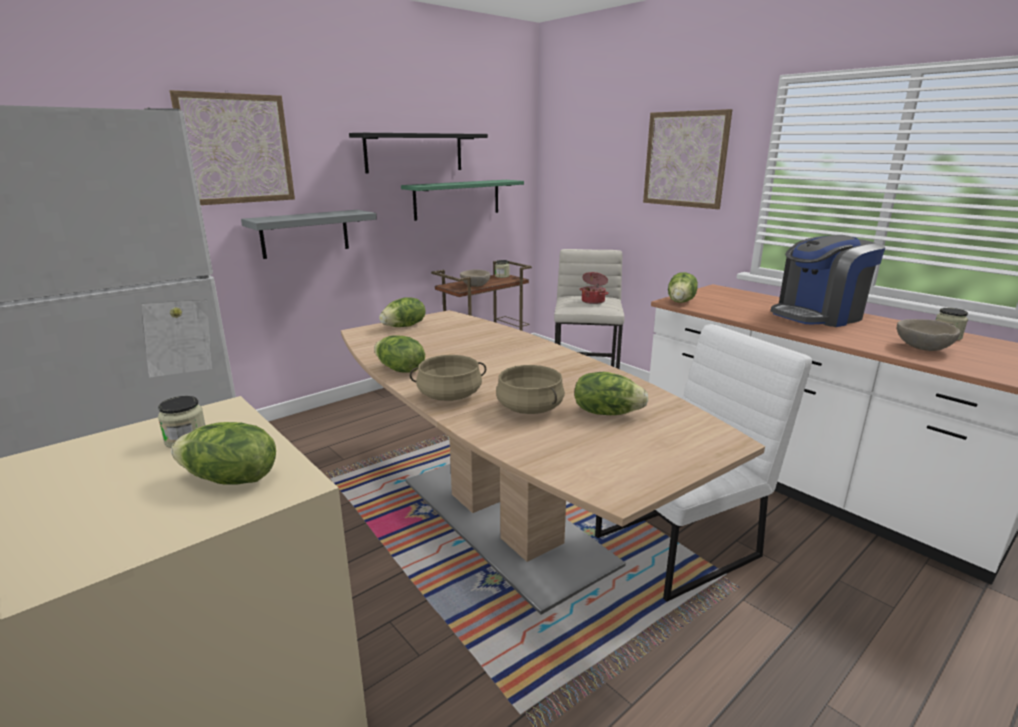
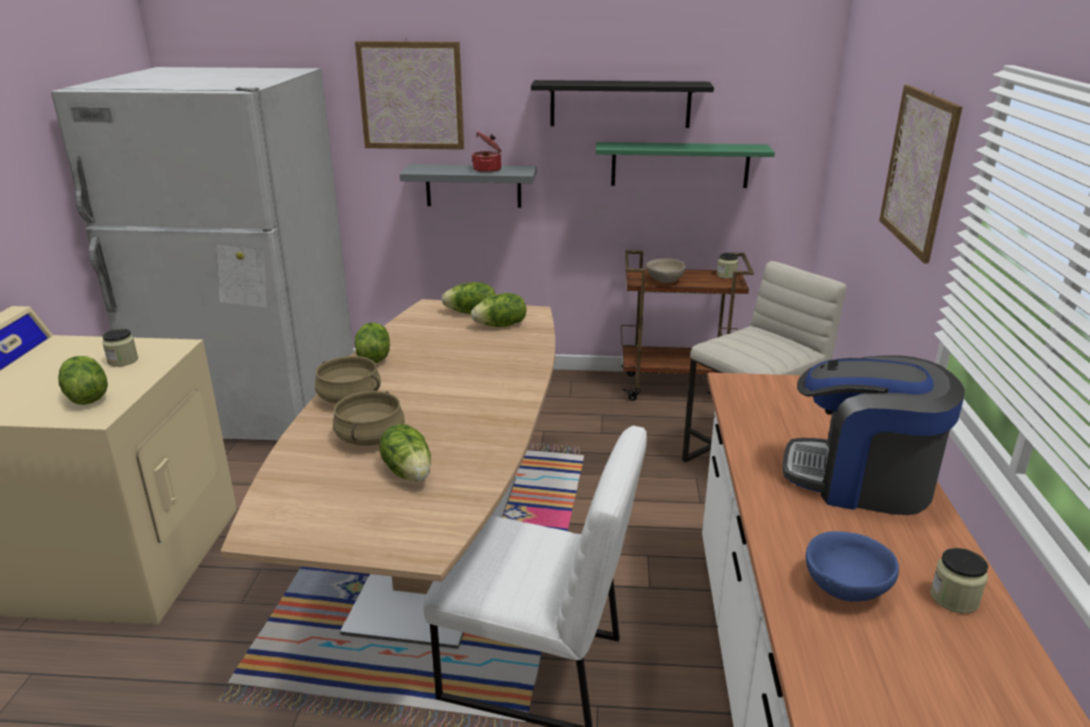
camera: 45 degrees right, 5 degrees up
(593, 301) = (755, 346): cooking pot -> cooking pot (488, 169)
(681, 302) = (739, 387): lettuce -> lettuce (501, 325)
(921, 348) = (845, 587): beige bowl -> blue bowl

